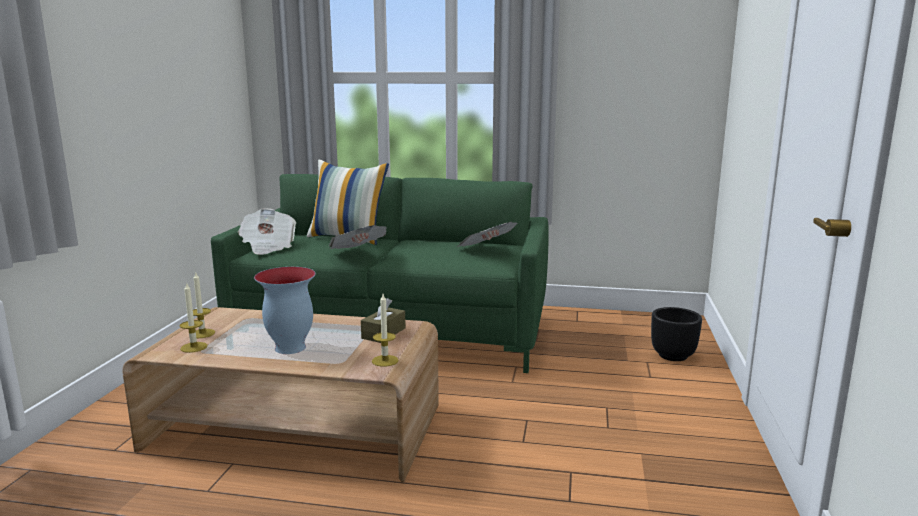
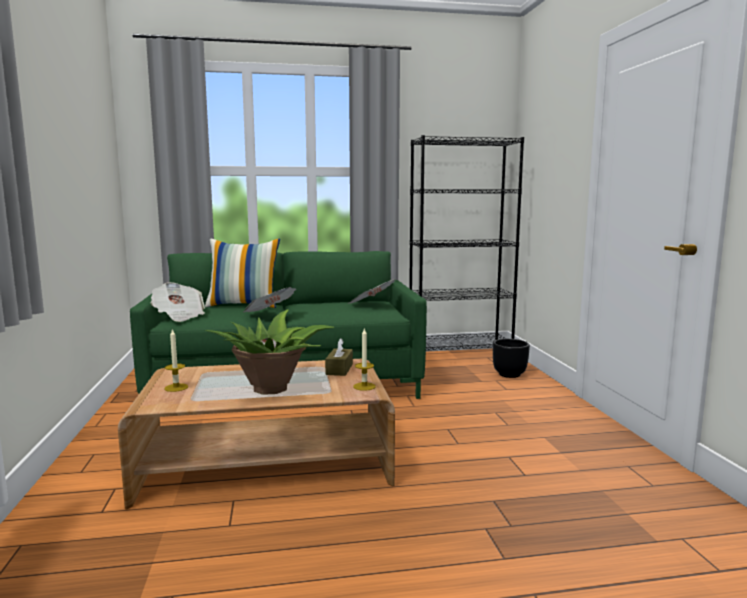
camera: 20 degrees left, 5 degrees down
(194, 347) = (181, 398): candle -> none
(289, 348) = (272, 388): vase -> potted plant
(626, 323) = (459, 358): none -> black bookcase

